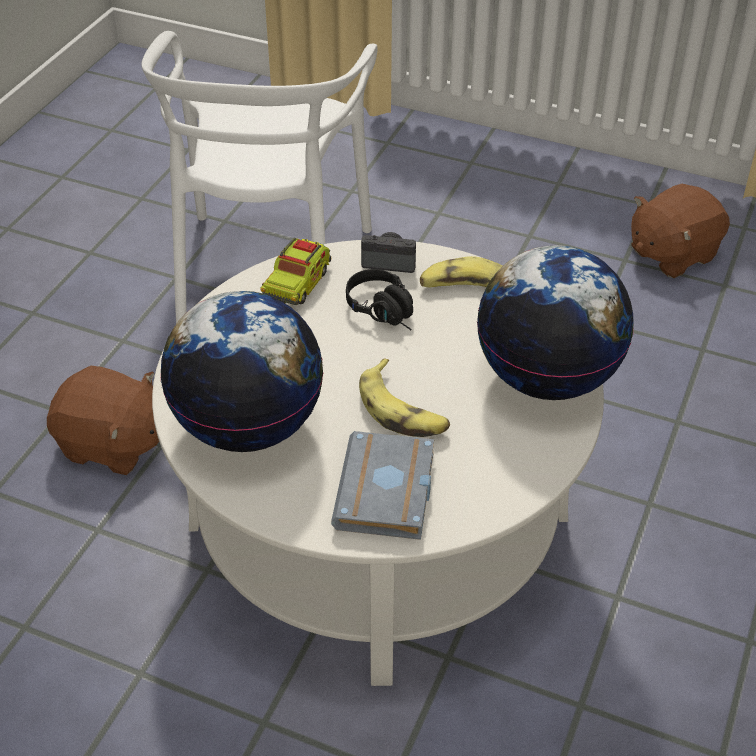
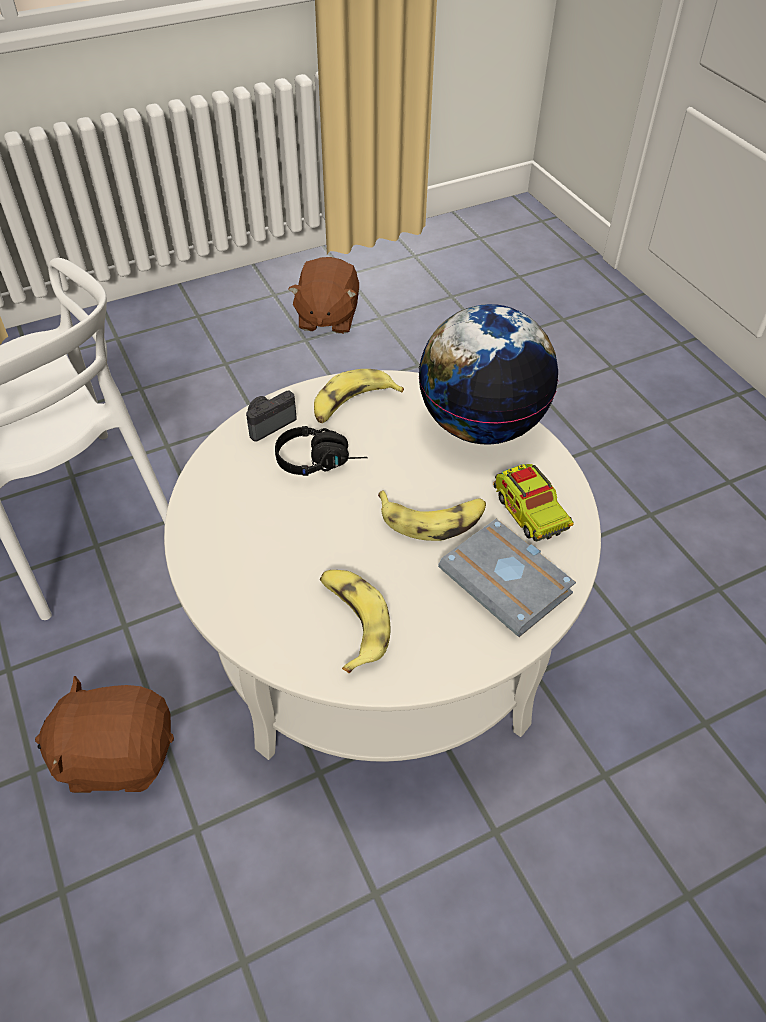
camera: 50 degrees left, 5 degrees up
(113, 445) = (117, 755): brown plush toy -> brown plush toy turned 150 degrees counterclockwise
(248, 426) = (352, 622): globe -> banana
(297, 283) = (225, 488): toy truck -> toy truck (529, 511)

